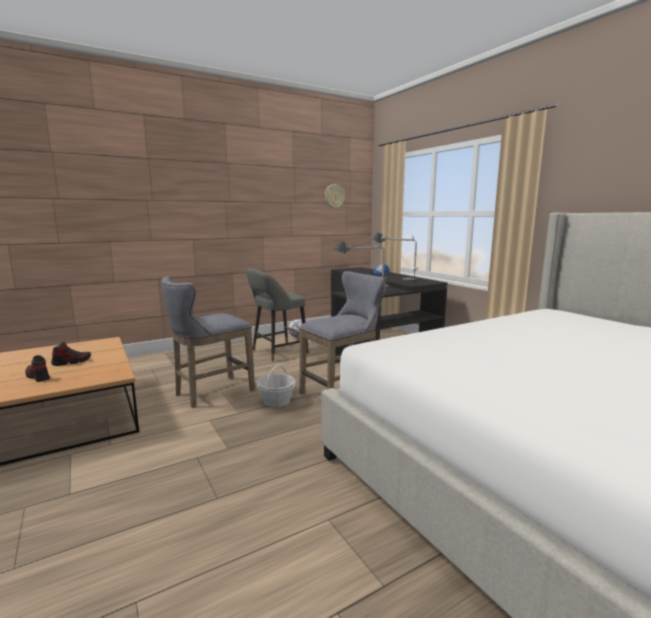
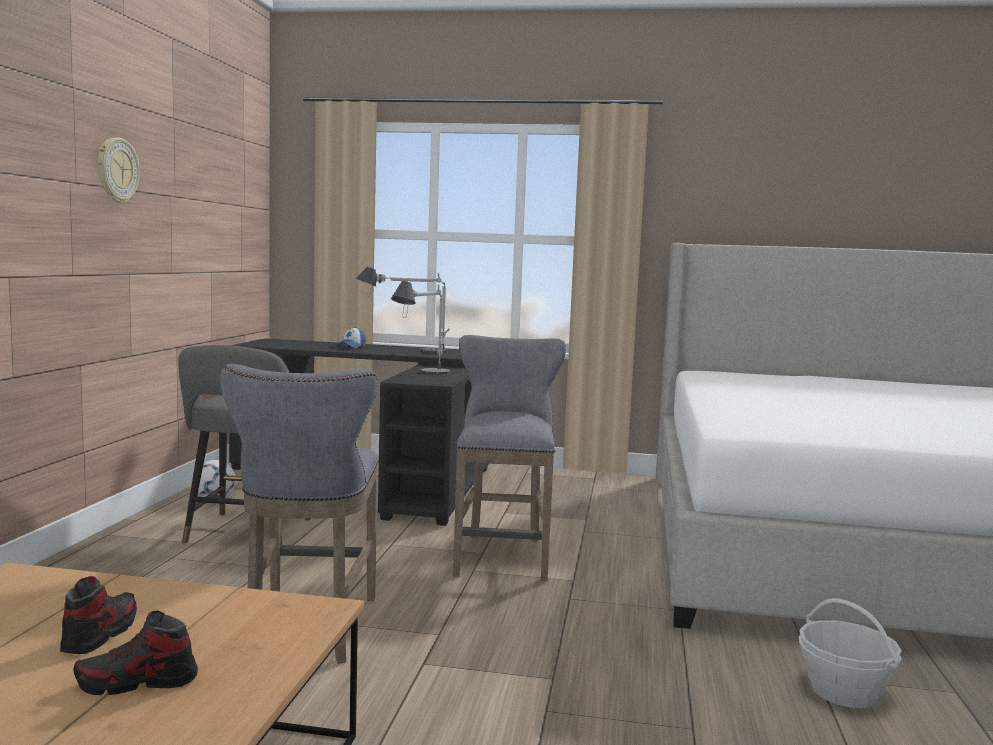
camera: 50 degrees left, 5 degrees down
(276, 401) = (450, 599): basket -> basket (844, 691)
(334, 196) = (228, 190): wall clock -> wall clock (116, 170)

